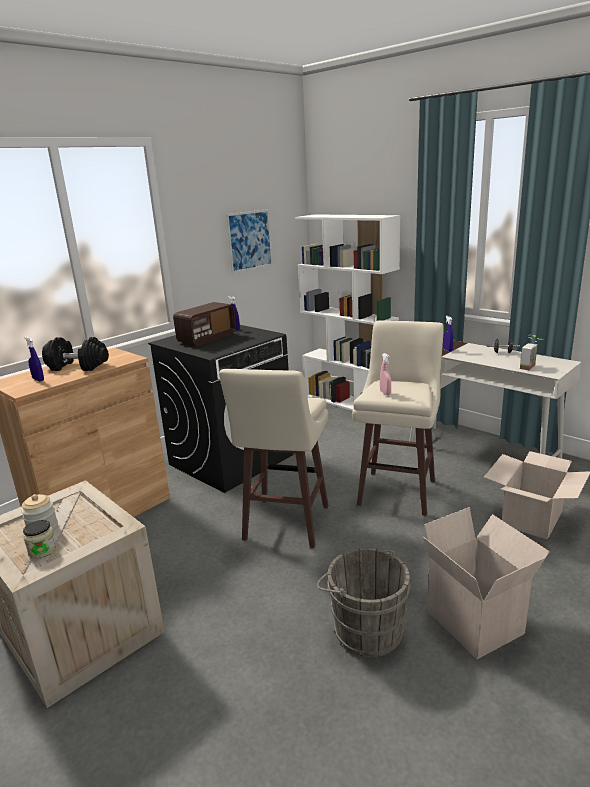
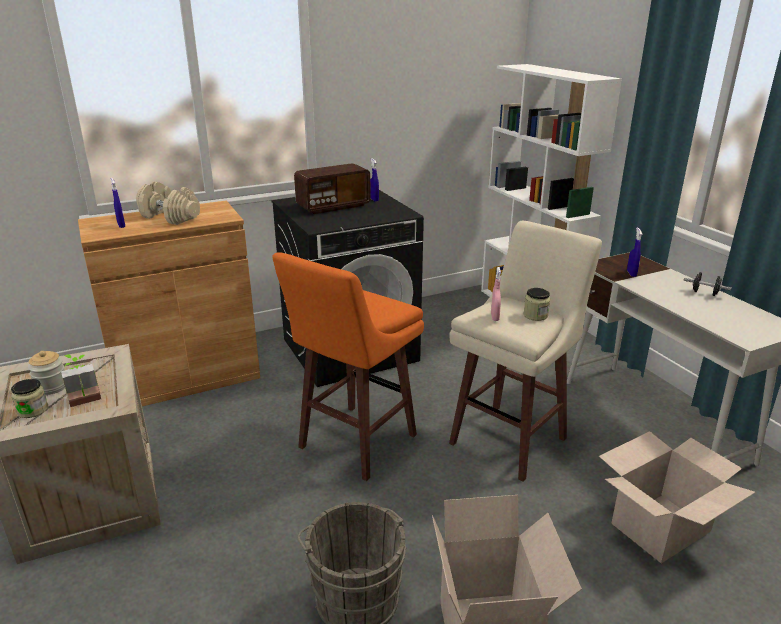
camera: 20 degrees right, 5 degrees up
(78, 366) = (170, 217): black dumbbell -> beige dumbbell
(250, 240) = (430, 91): picture -> none
(285, 524) = (355, 443): beige stool -> orange stool
(411, 386) = (535, 315): none -> jar
(531, 367) = (725, 324): potted plant -> potted plant (85, 402)

